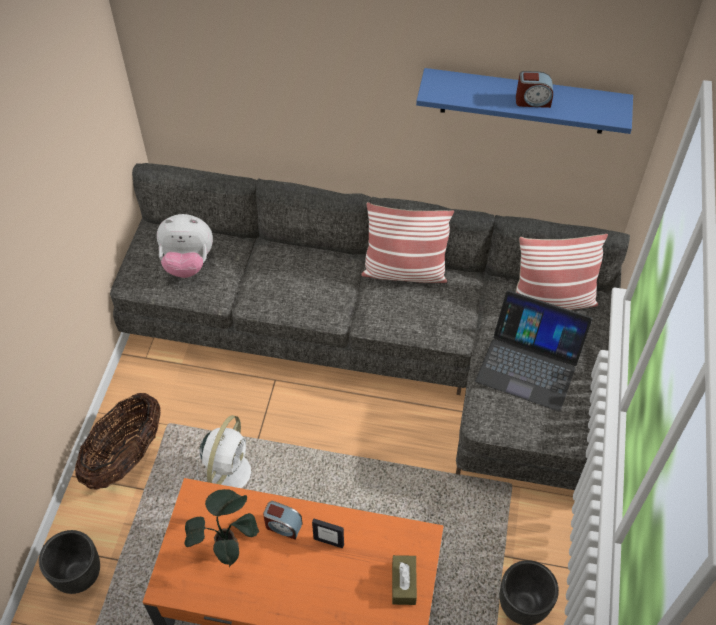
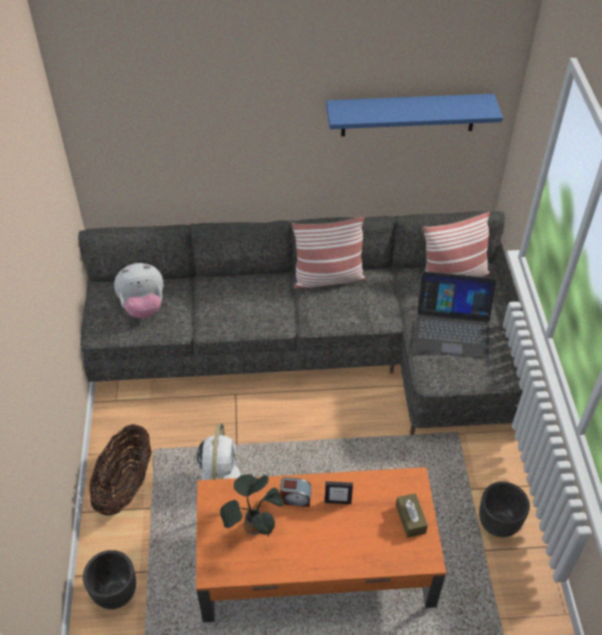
camera: 15 degrees left, 5 degrees down
(533, 101) = (420, 110): alarm clock -> none

